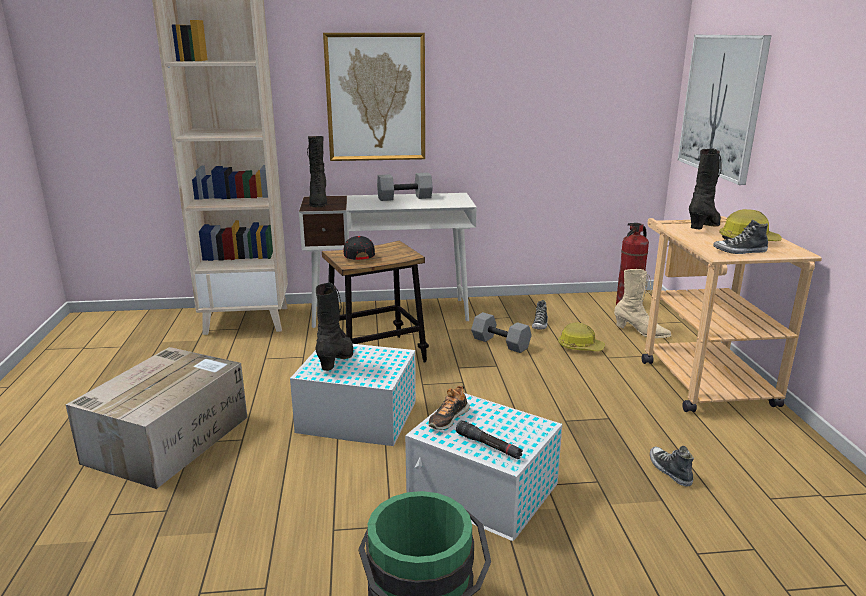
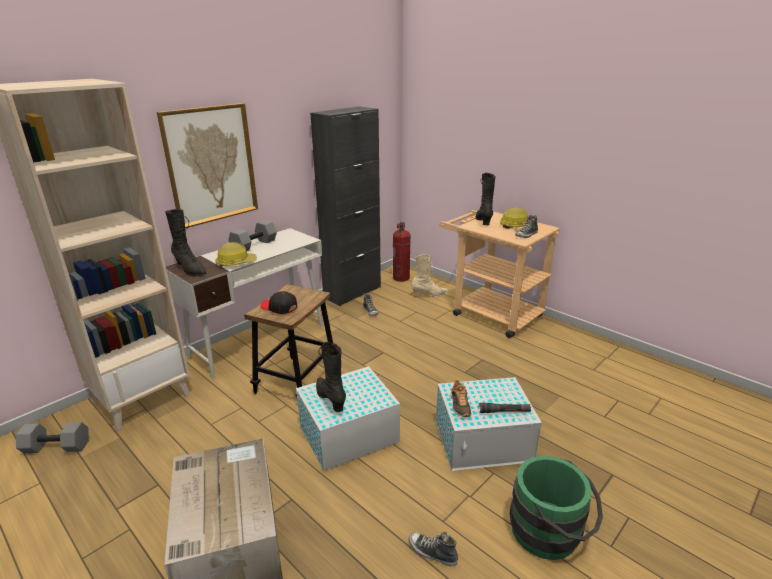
camera: 40 degrees left, 5 degrees up
(501, 343) = (365, 334): grey dumbbell -> grey dumbbell (58, 446)
(546, 301) = (352, 292): none -> black cabinet
(580, 347) = (411, 318): hard hat -> hard hat (236, 263)
(669, 470) = (543, 377): shoe -> shoe (432, 552)
(721, 105) = (449, 138): picture -> none

